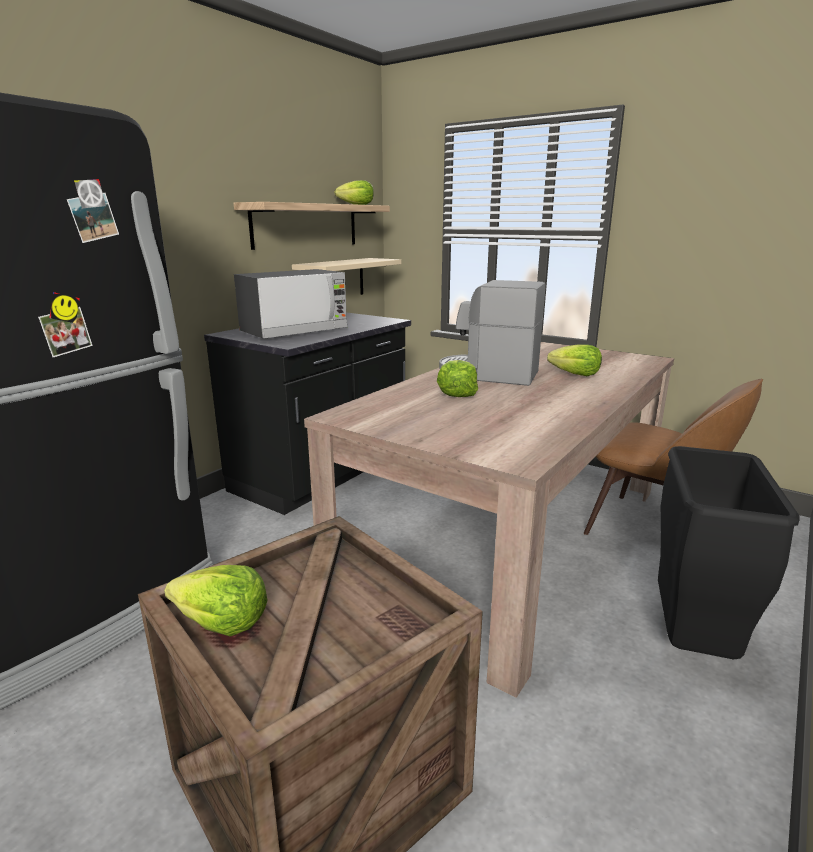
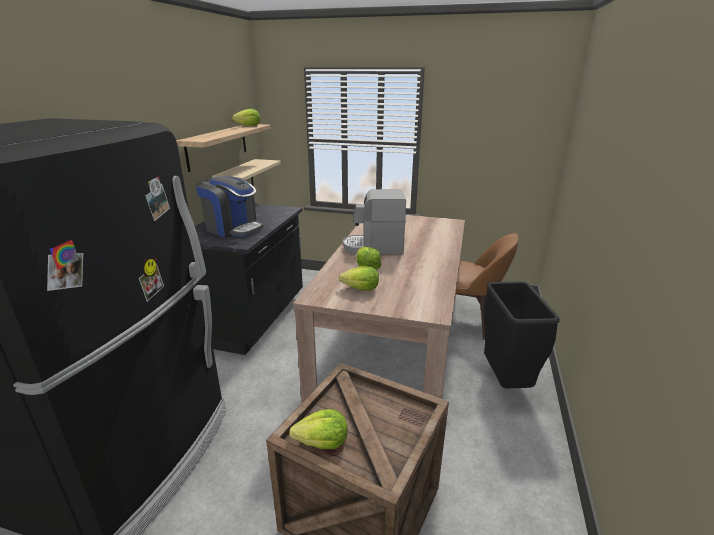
camera: 20 degrees left, 5 degrees up
(295, 331) = (233, 228): microwave -> coffee machine
(575, 374) = (422, 241): lettuce -> lettuce (361, 288)

